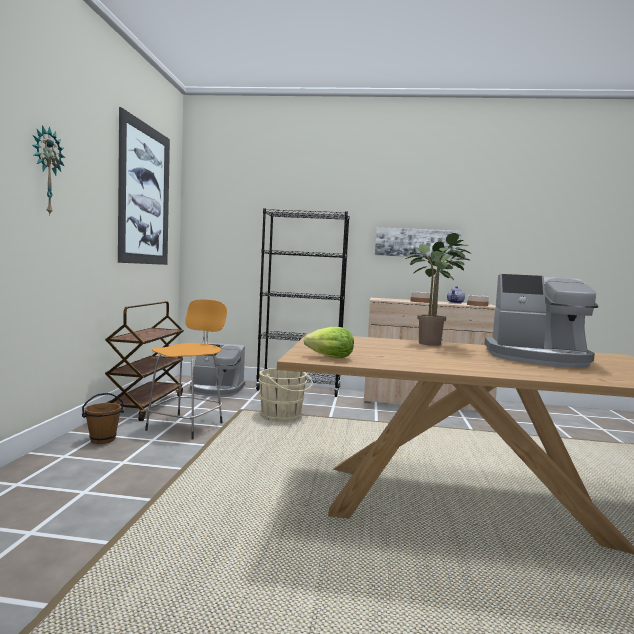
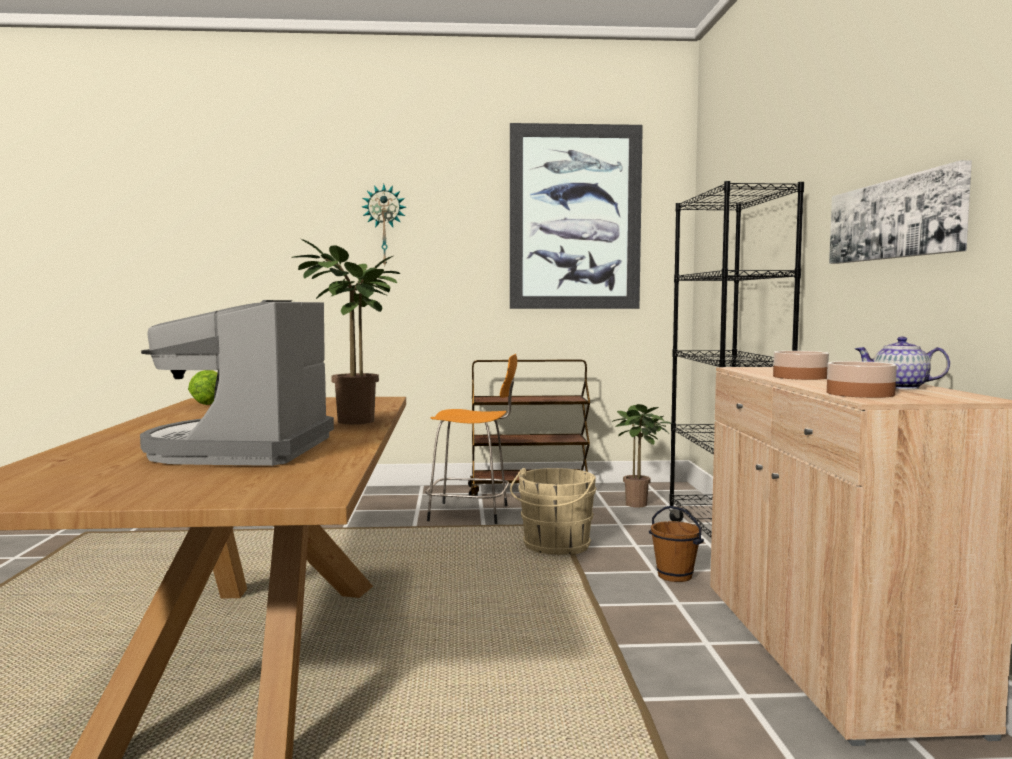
camera: 80 degrees right, 0 degrees up
(102, 439) = (406, 496): brown bucket -> brown bucket (675, 576)
(216, 390) = (640, 505): coffee machine -> potted plant

